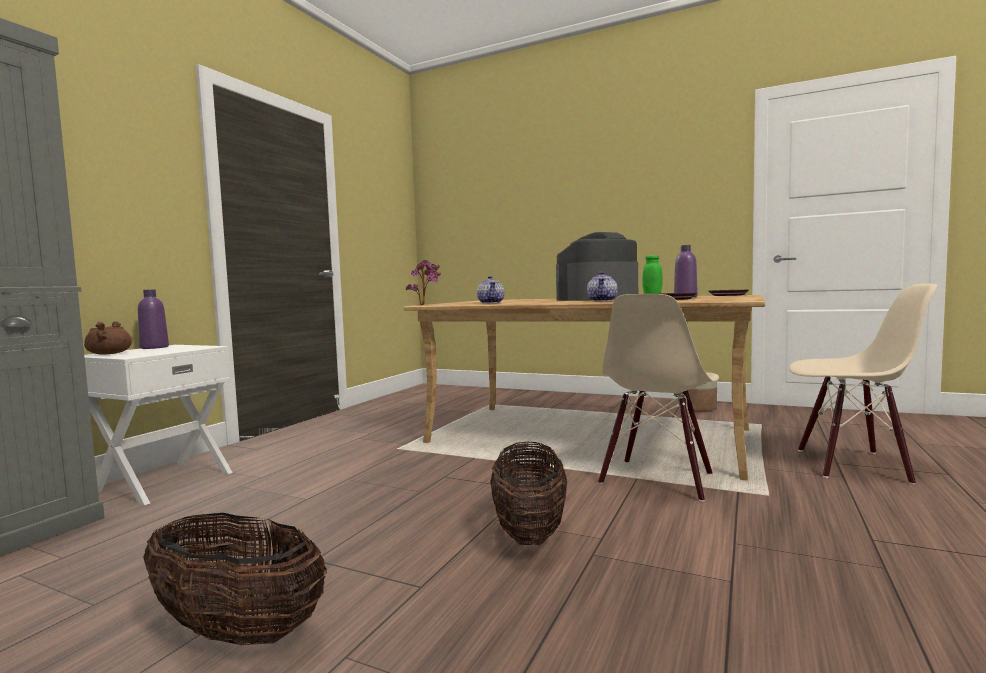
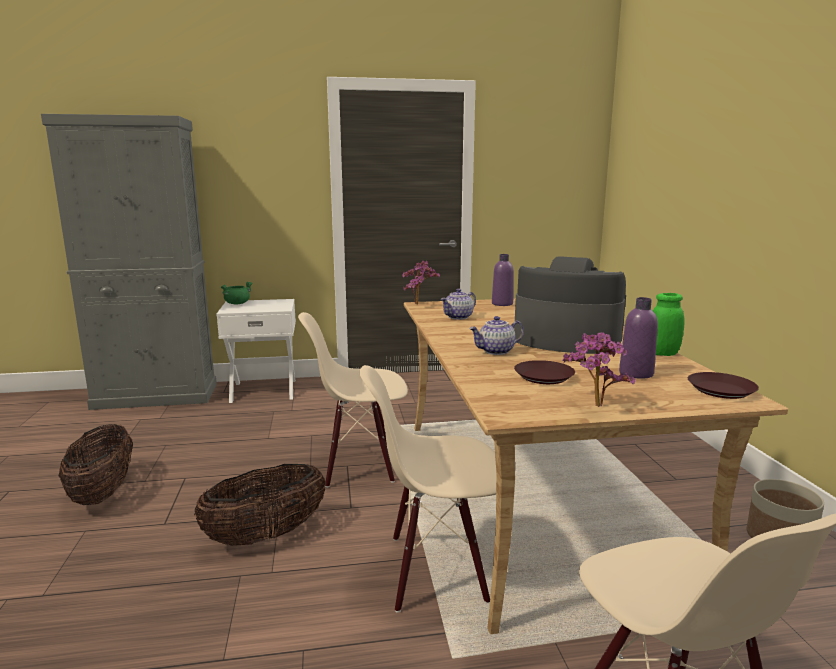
camera: 55 degrees right, 10 degrees up
(109, 354) = (237, 303): brown cooking pot -> green cooking pot
(154, 347) = (272, 301): purple bottle -> purple bottle (502, 304)
(452, 472) = (359, 465): none -> beige chair
(740, 298) = (594, 407): none -> potted plant

